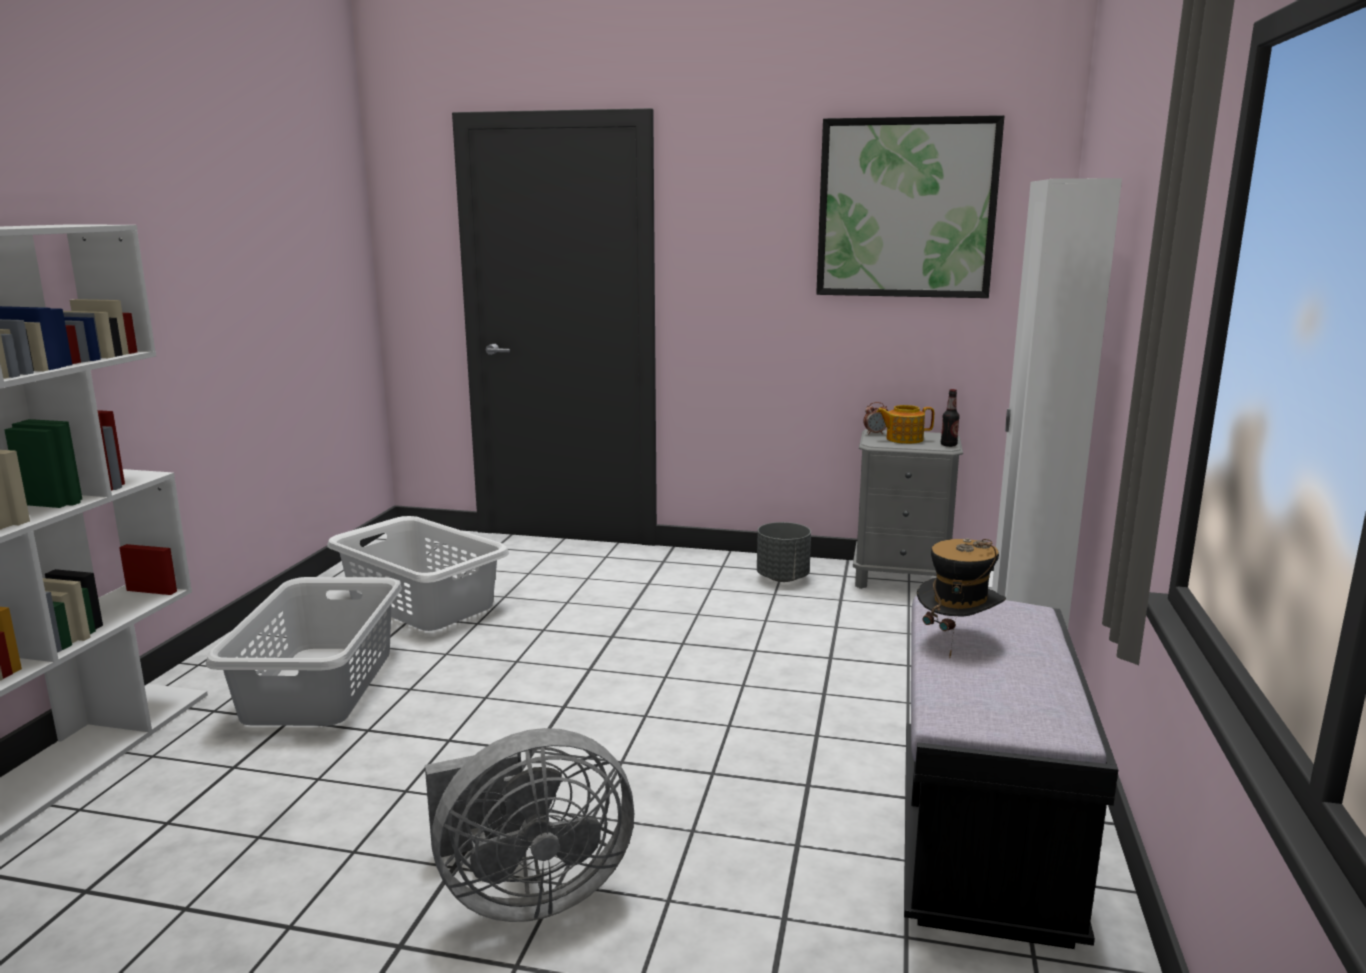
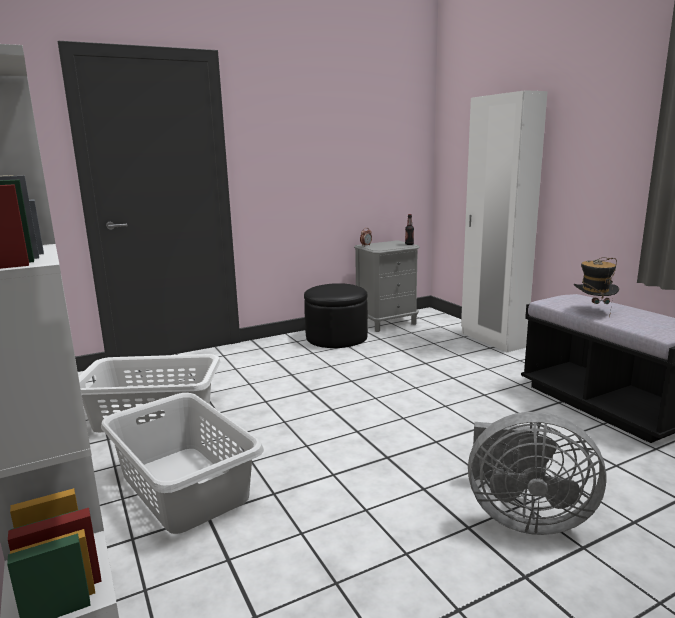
camera: 40 degrees left, 0 degrees up
(526, 895) = (523, 517): grey fan -> grey fan turned 75 degrees clockwise
(783, 578) = (336, 337): grey planter -> black ottoman
(903, 439) = (385, 245): teapot -> none
(906, 208) = (364, 118): picture -> none

